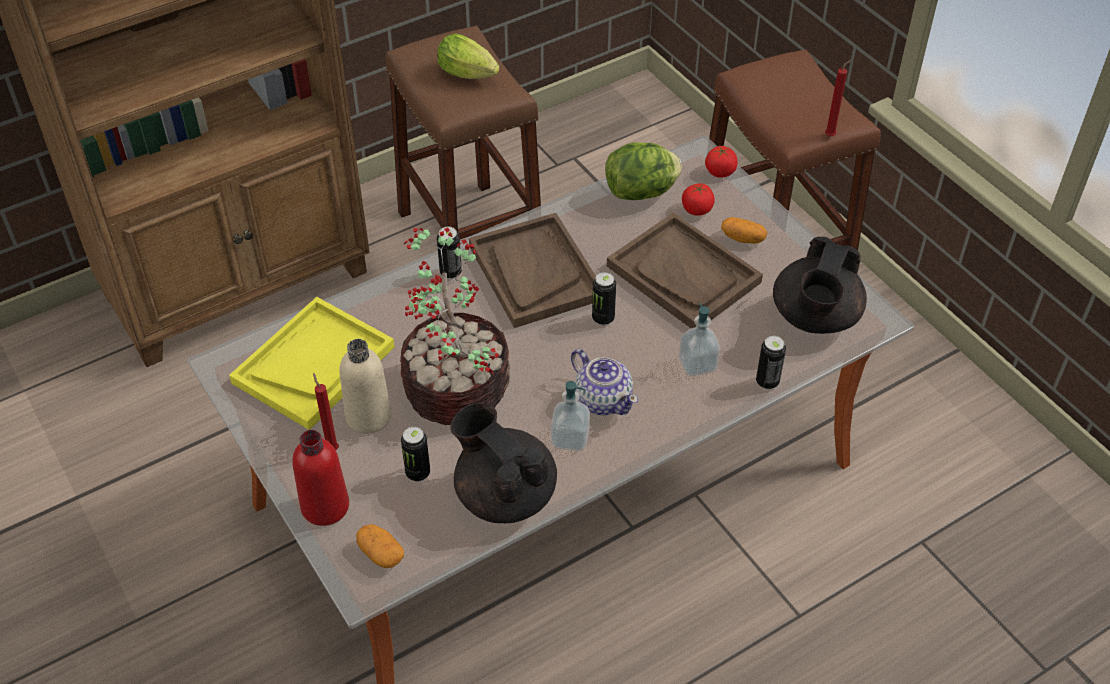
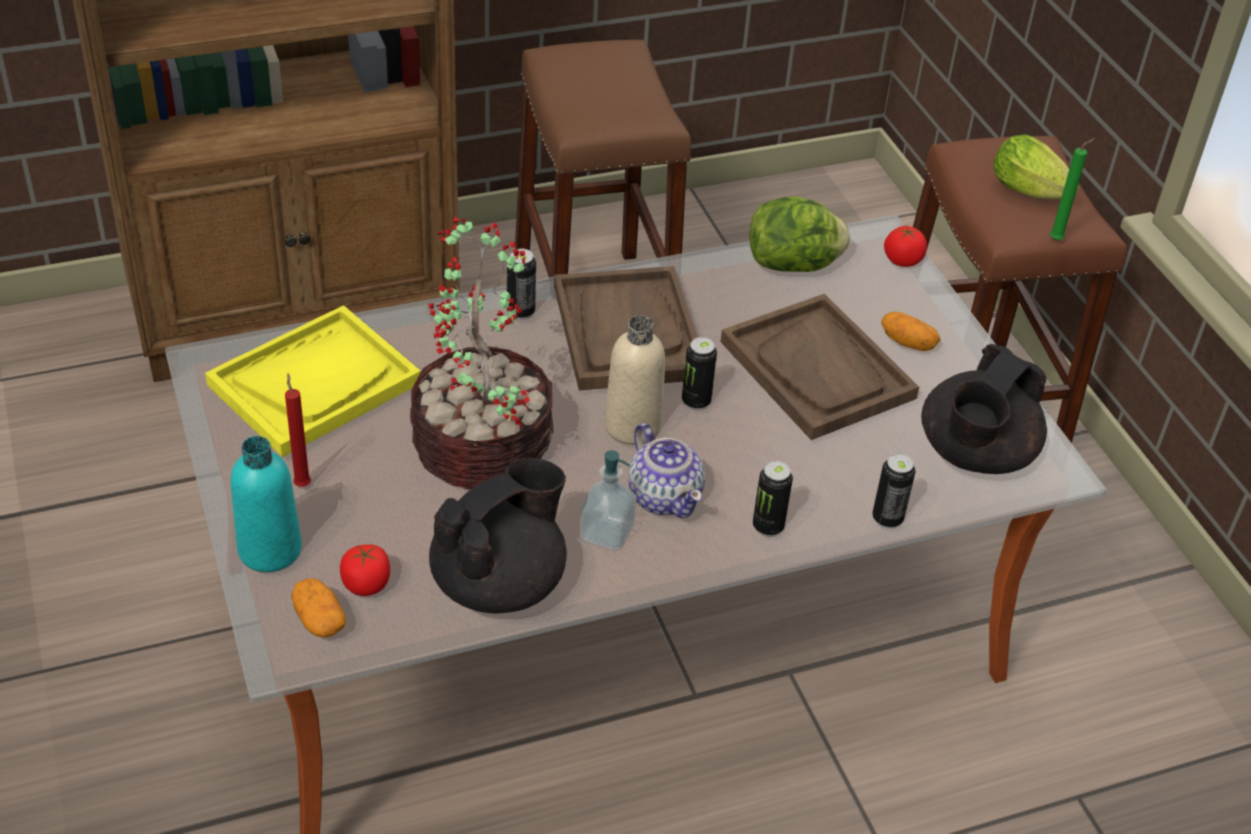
camera: 10 degrees right, 5 degrees down
(325, 506) = (270, 550): red bottle -> turquoise bottle
(368, 416) = (361, 456): beige bottle -> beige bottle (633, 425)
(418, 473) = (399, 534): can -> can (768, 526)
(470, 75) = (617, 92): lettuce -> lettuce (1032, 193)
(504, 494) = (500, 583): black teapot -> black teapot turned 75 degrees clockwise
(697, 209) = (859, 298): tomato -> tomato (366, 584)
(697, 364) = (801, 479): soap dispenser -> none
(831, 135) = (1058, 239): red candle -> green candle

